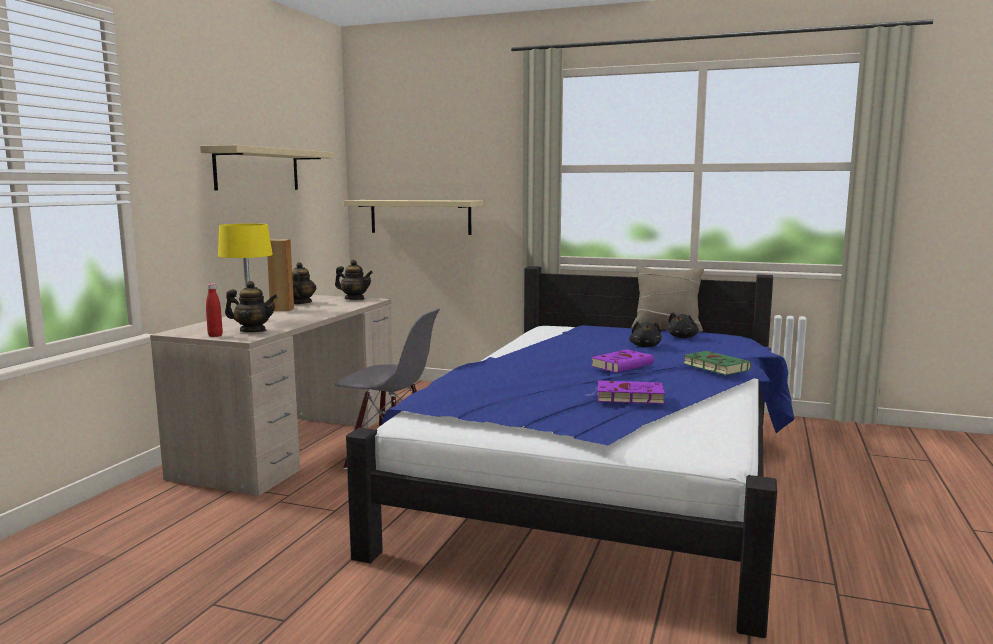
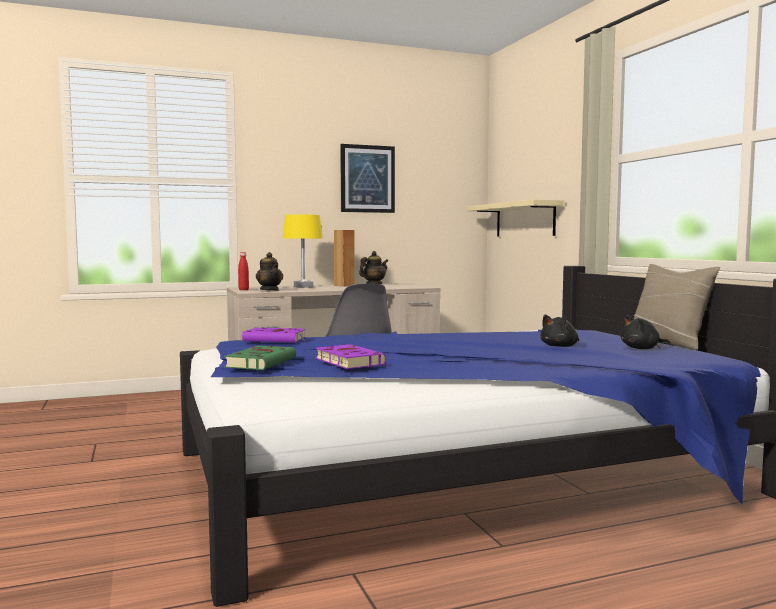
camera: 50 degrees right, 5 degrees down
(257, 169) = (367, 179): beige shelf -> picture
(354, 299) = (415, 286): teapot -> none
(623, 365) = (456, 349): purple book -> purple book (276, 339)
(714, 367) = (529, 364): green book -> green book (262, 362)

